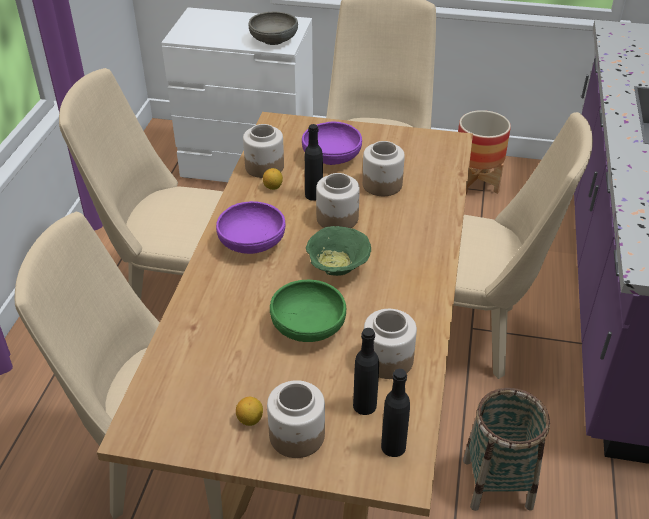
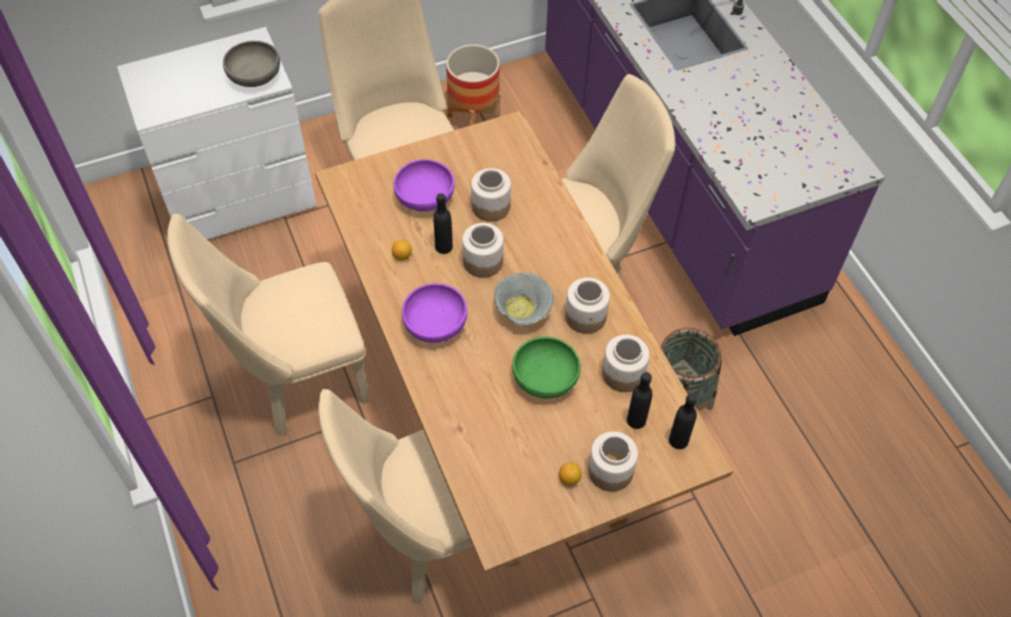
camera: 35 degrees left, 15 degrees up
(264, 167) = (375, 237): jar -> jar (586, 317)
(338, 268) = (523, 311): green bowl -> grey bowl

